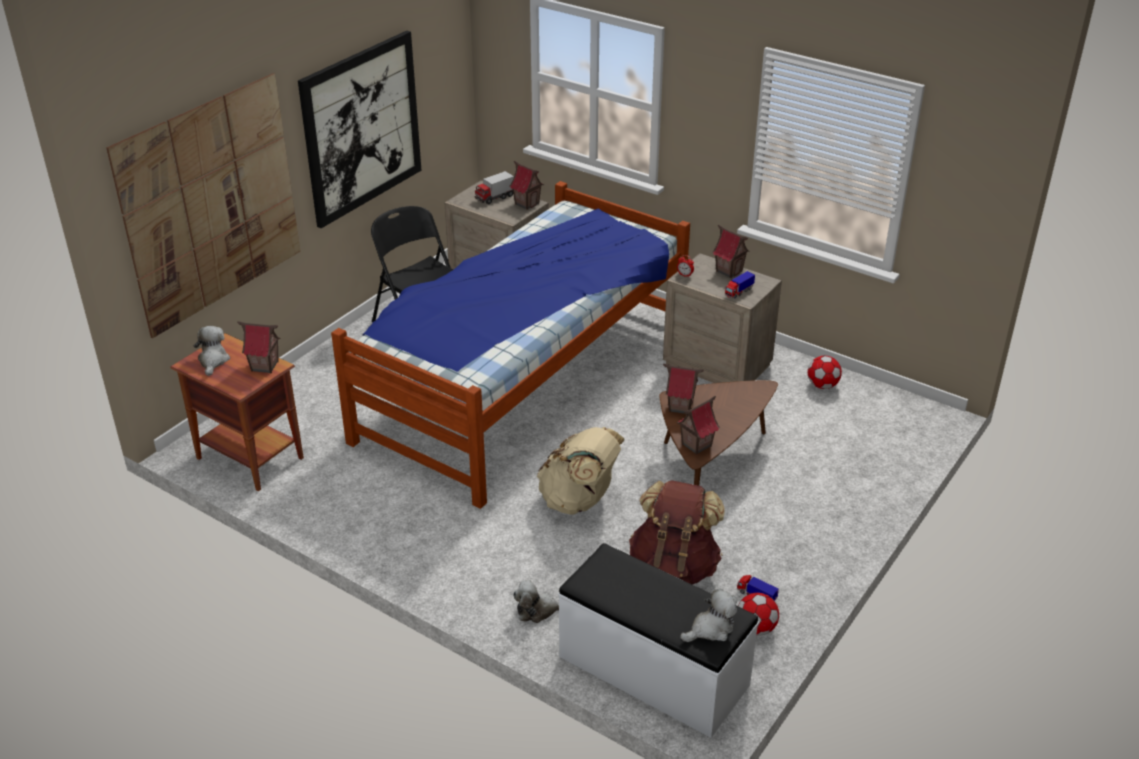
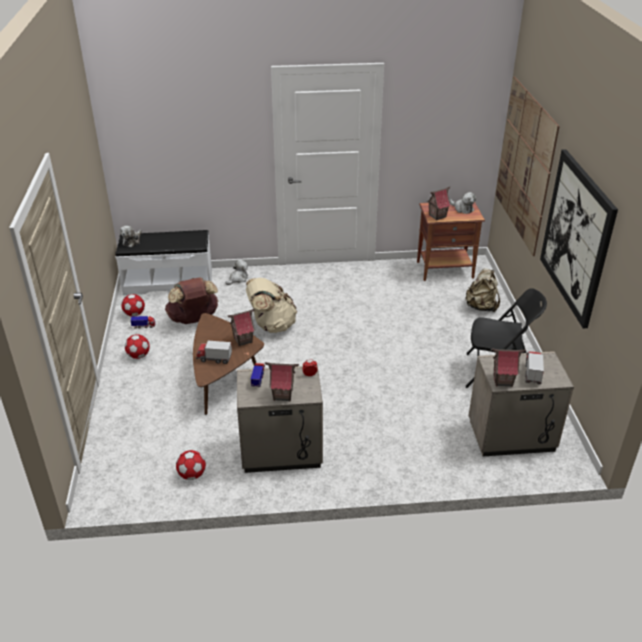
camera: 140 degrees right, 0 degrees up
(307, 390) = (481, 307): none -> beige backpack
(523, 381) = (385, 370): bed -> none
(696, 445) = (213, 324): toy house -> none
(734, 401) = (214, 359): none -> toy truck
(794, 548) = (138, 356): none -> football

